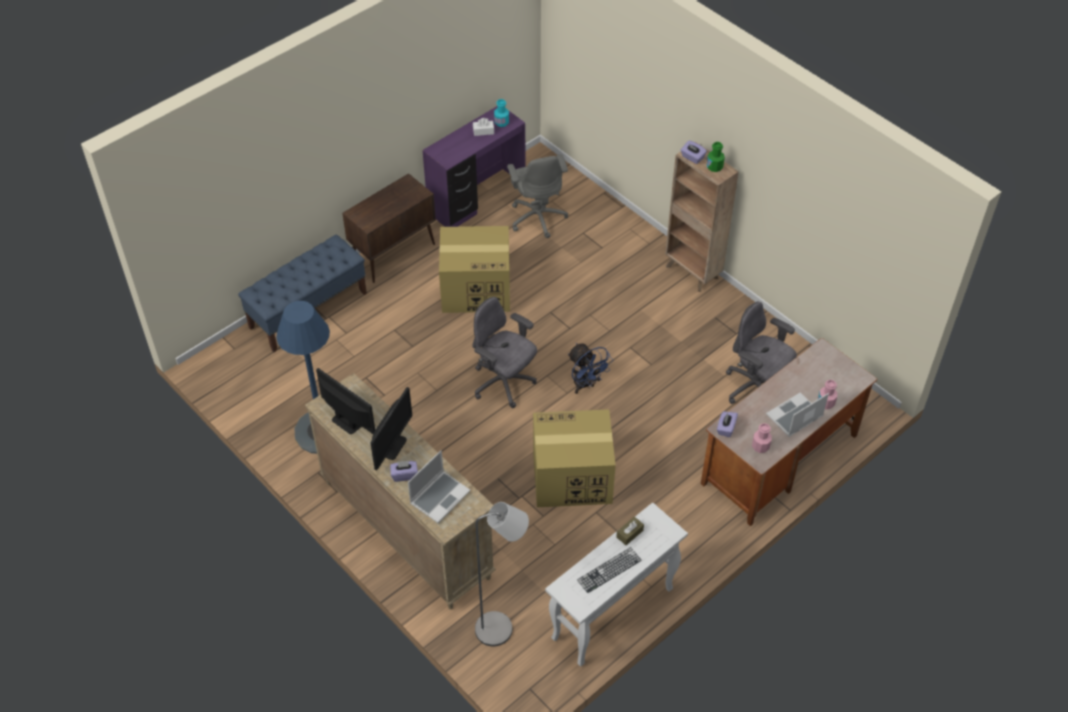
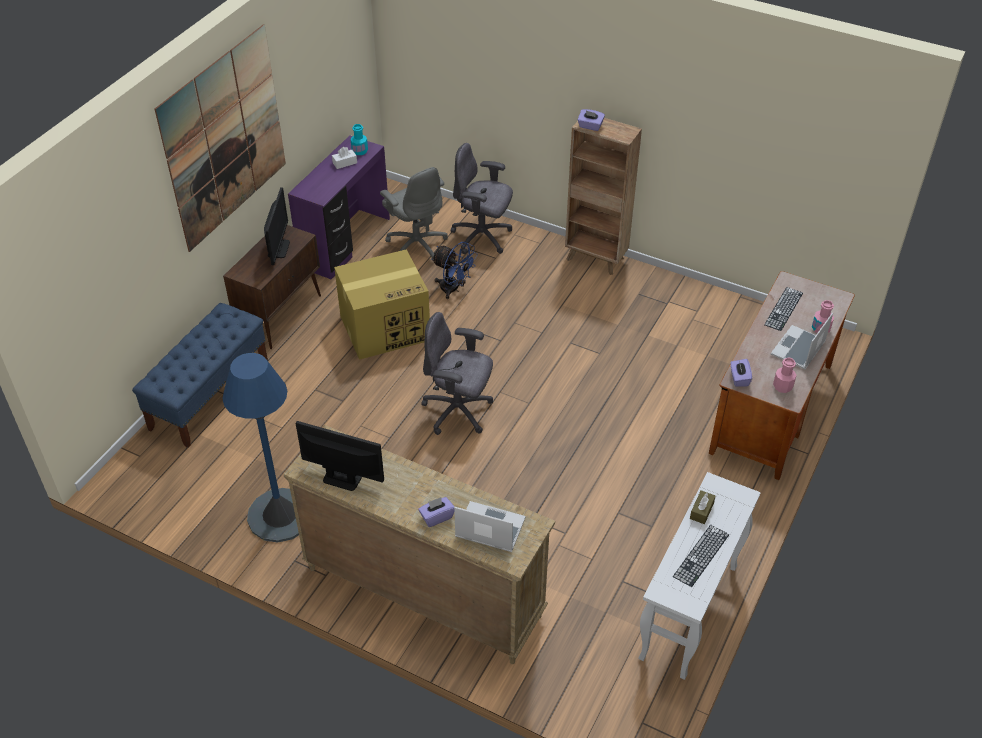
camera: 20 degrees left, 5 degrees down
(360, 101) = (224, 138): none -> picture
(392, 446) = (407, 490): monitor -> monitor (278, 248)
(440, 497) = (489, 528): laptop -> laptop turned 90 degrees counterclockwise
(501, 628) = (579, 667): grey floor lamp -> none
(571, 478) = (575, 486): cardboard box -> none
(586, 385) = (544, 390): blue fan -> blue fan (453, 289)
(714, 167) = (616, 130): green bottle -> none
(756, 388) = (713, 348): grey office chair -> grey office chair (482, 237)
(803, 375) = (783, 309): none -> keyboard

